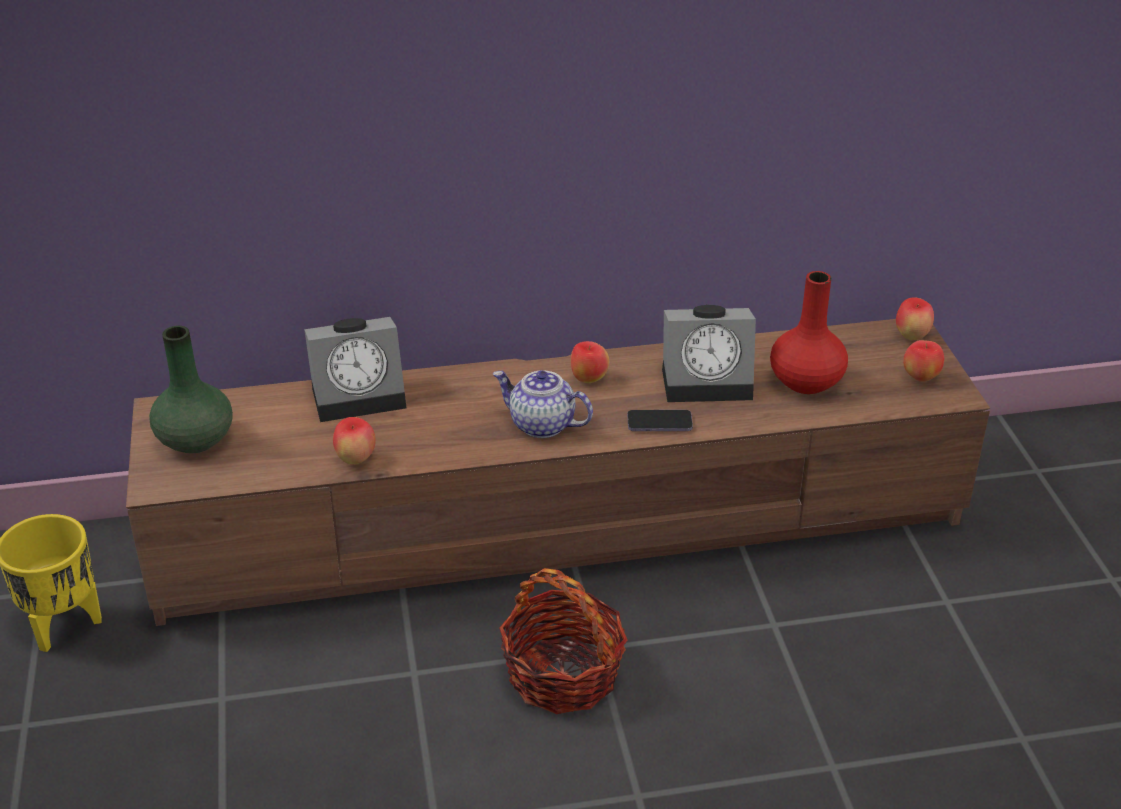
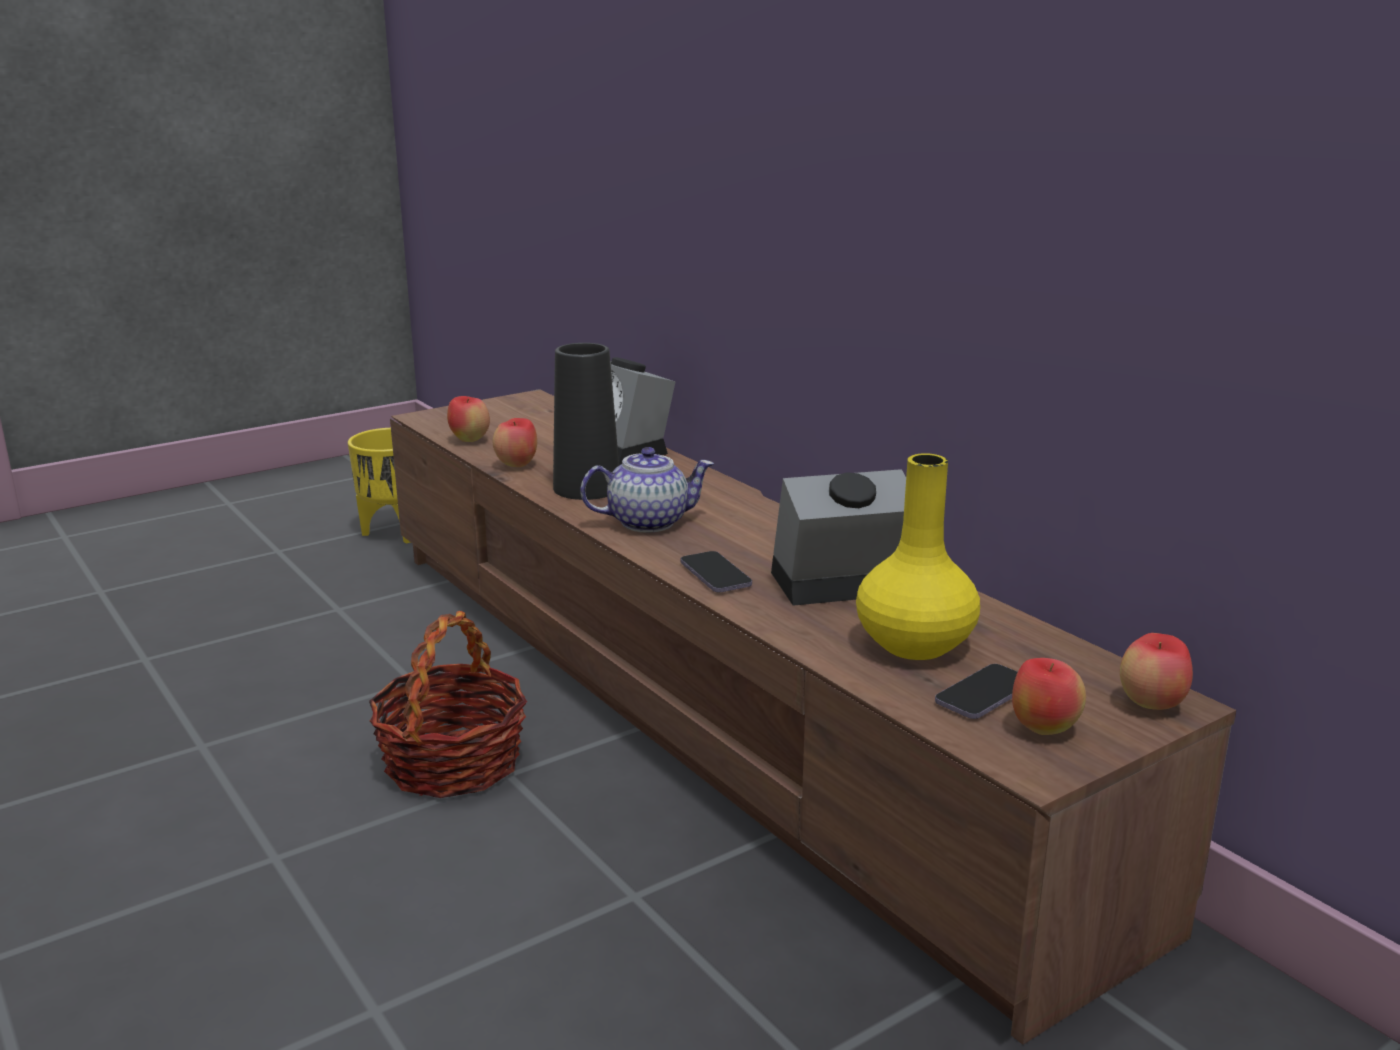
camera: 65 degrees right, 15 degrees down
(196, 440) = (498, 415): green vase -> none
(443, 436) = (587, 488): none -> black vase
(541, 425) = (648, 522): teapot -> teapot turned 75 degrees clockwise
(588, 379) = (761, 527): apple -> apple (470, 440)
(709, 381) = (838, 586): alarm clock -> alarm clock turned 105 degrees clockwise
(805, 382) = (914, 644): red vase -> yellow vase
(877, 381) = (984, 695): none -> phone

